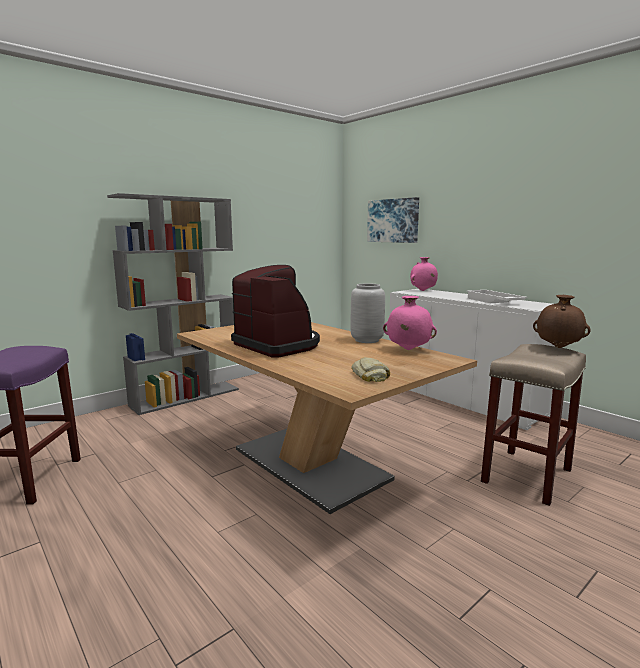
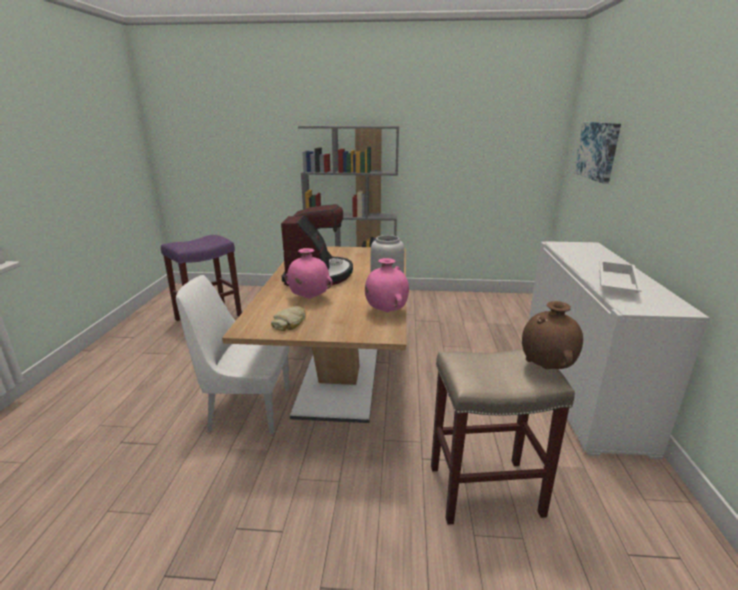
camera: 45 degrees right, 10 degrees up
(272, 531) = (247, 409): none -> white chair
(423, 290) = (586, 247): pink vase -> pink vase (309, 298)

